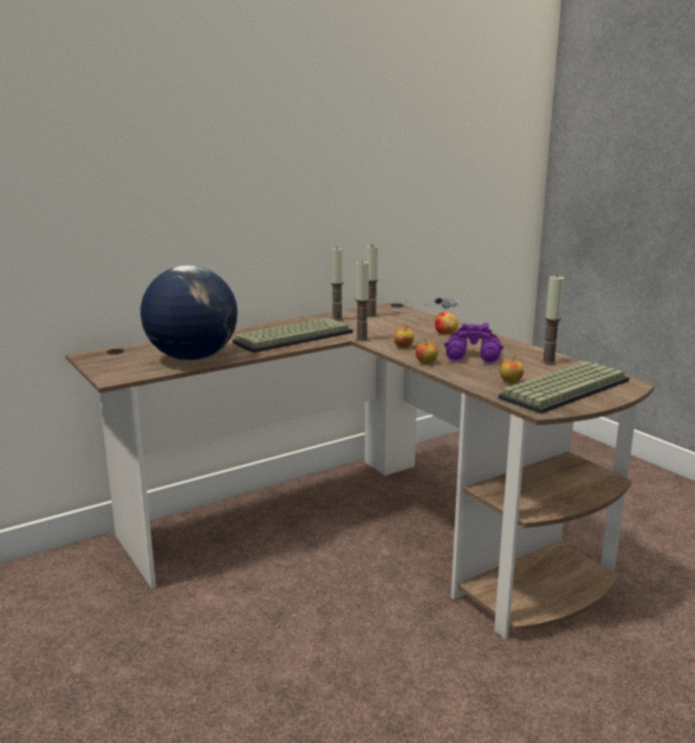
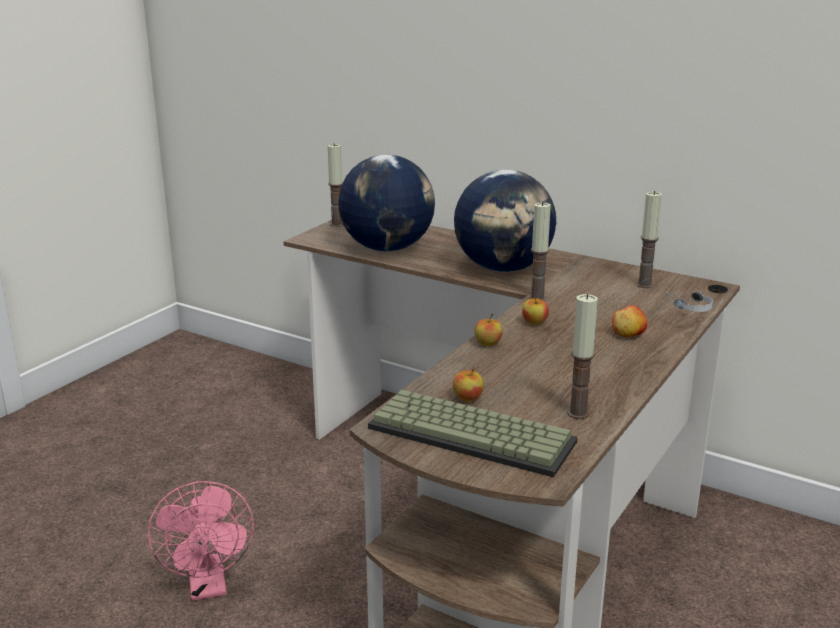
camera: 65 degrees right, 5 degrees up
(293, 337) = (503, 268): keyboard -> globe
(337, 319) = (601, 272): candle -> candle (337, 224)
(340, 712) = (209, 587): none -> pink fan
(474, 357) = (541, 366): purple binoculars -> none

